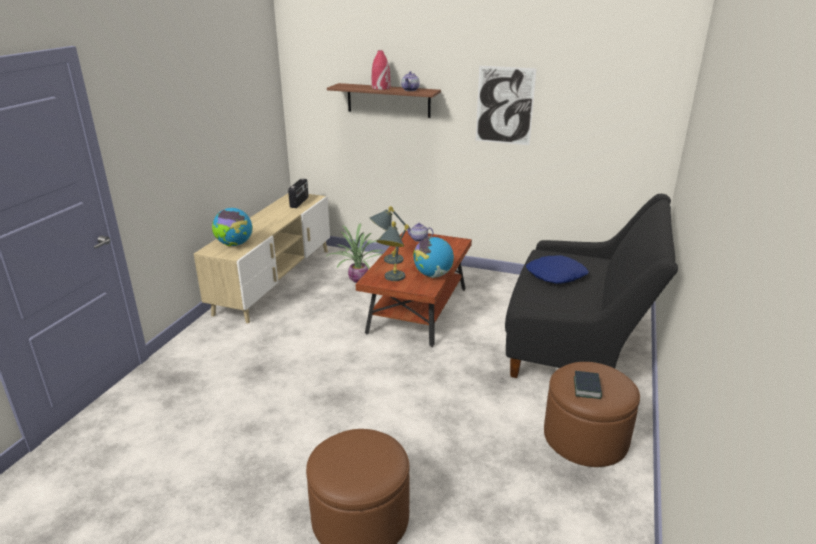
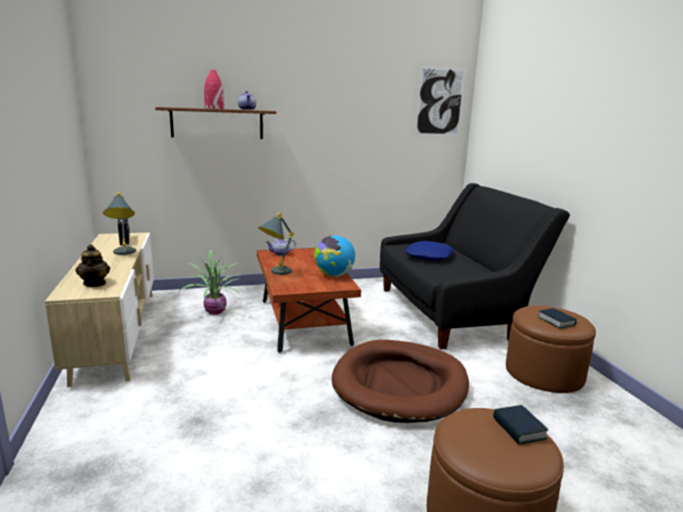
camera: 35 degrees left, 10 degrees down
(234, 244) = (95, 283): globe -> teapot
(382, 459) = (518, 429): none -> book
(392, 280) = (303, 285): grey table lamp -> grey table lamp (123, 254)
(429, 395) = (400, 384): none -> brown dog bed
(504, 105) = (332, 124): picture -> picture (439, 101)

